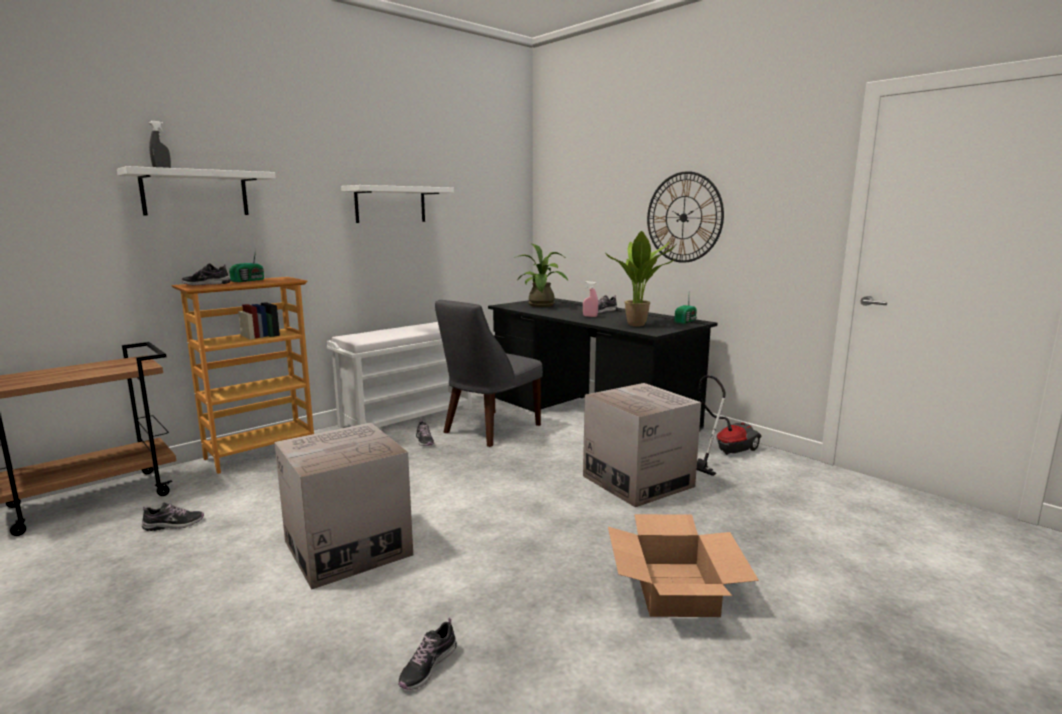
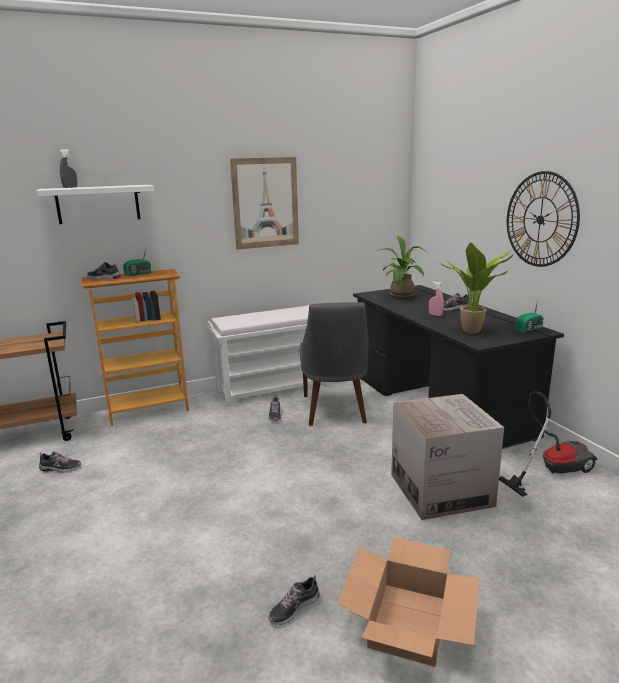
camera: 20 degrees right, 5 degrees up
(347, 548) = (162, 514): cardboard box -> none
(390, 204) = (265, 203): white shelf -> picture
(427, 666) = (159, 646): shoe -> shoe (294, 608)
(488, 430) = (334, 410): grey chair -> grey chair turned 60 degrees counterclockwise

